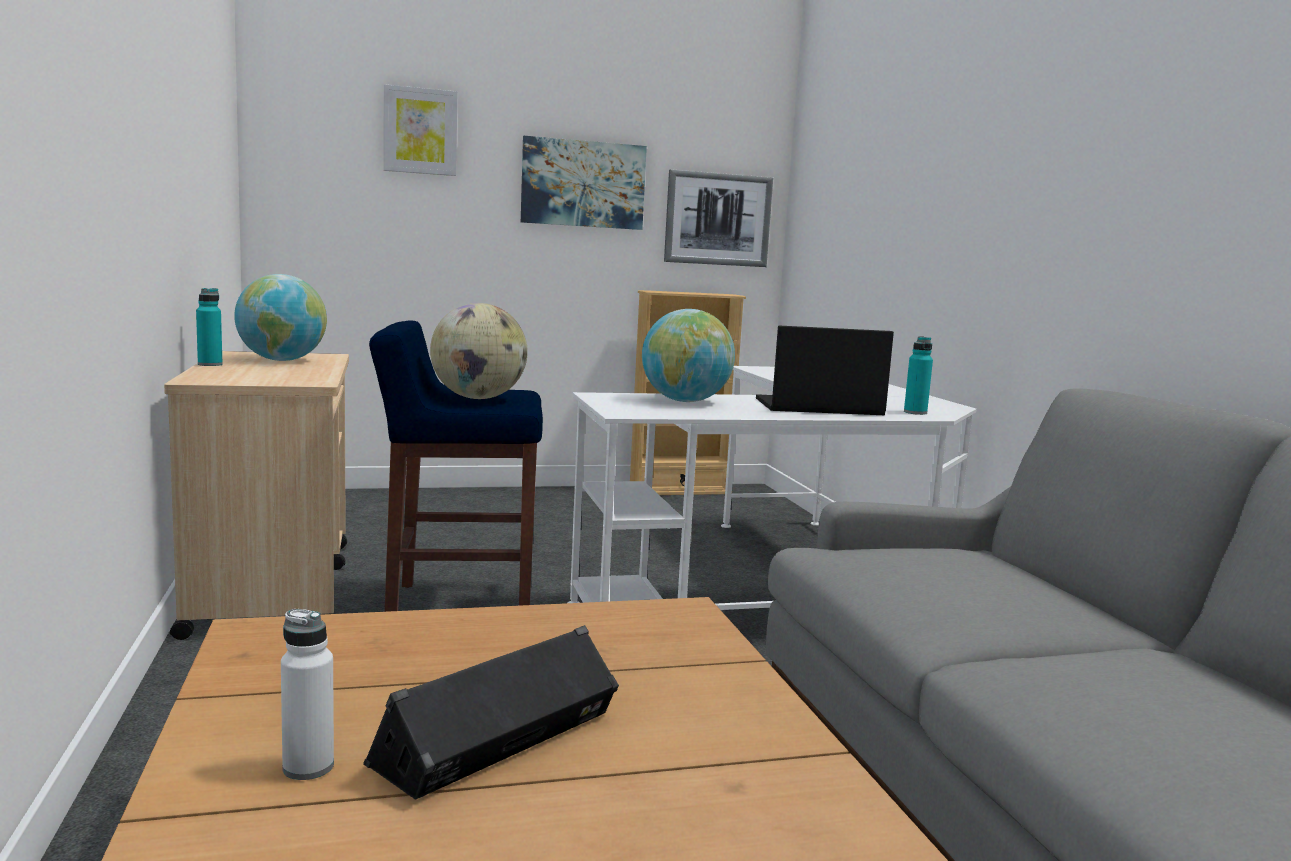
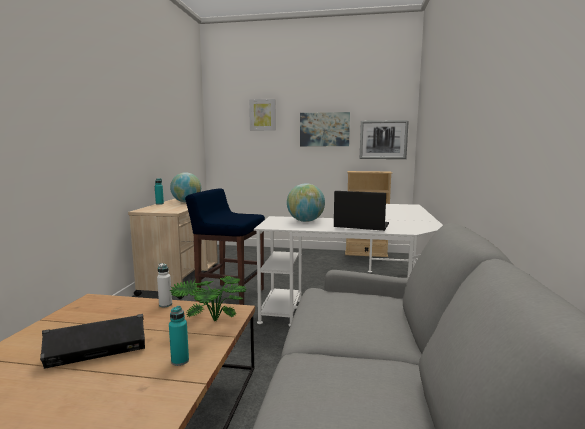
camera: 25 degrees right, 0 degrees up
(308, 767) = (35, 350): white bottle -> white bottle (165, 304)
(478, 398) = (229, 218): globe -> none
(665, 640) = (210, 322): none -> potted plant
(915, 412) = (405, 229): turquoise bottle -> turquoise bottle (180, 361)

